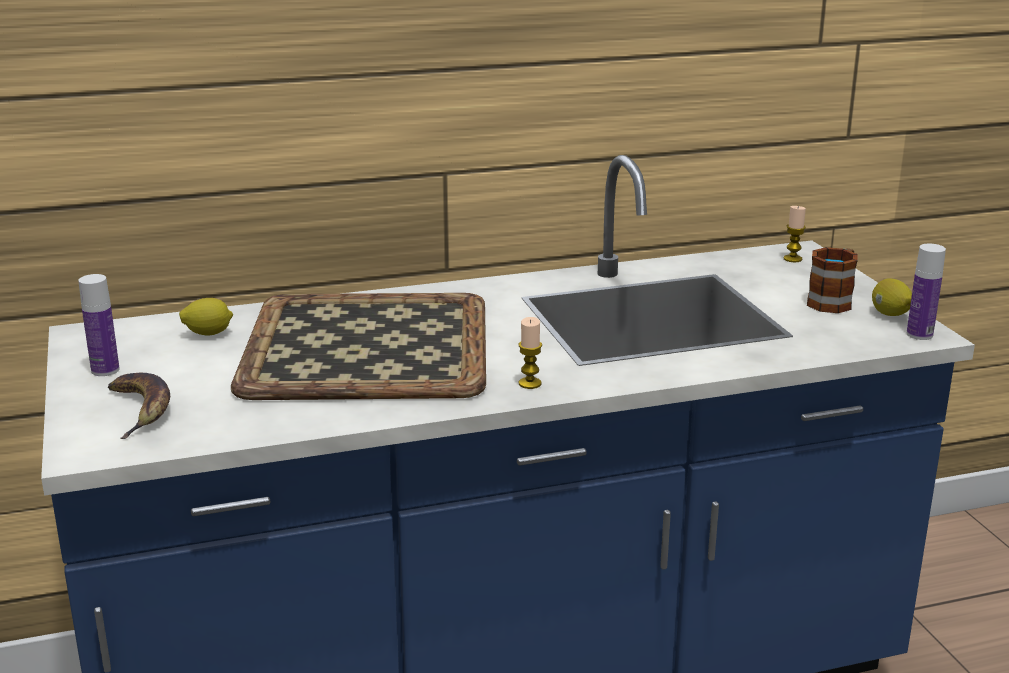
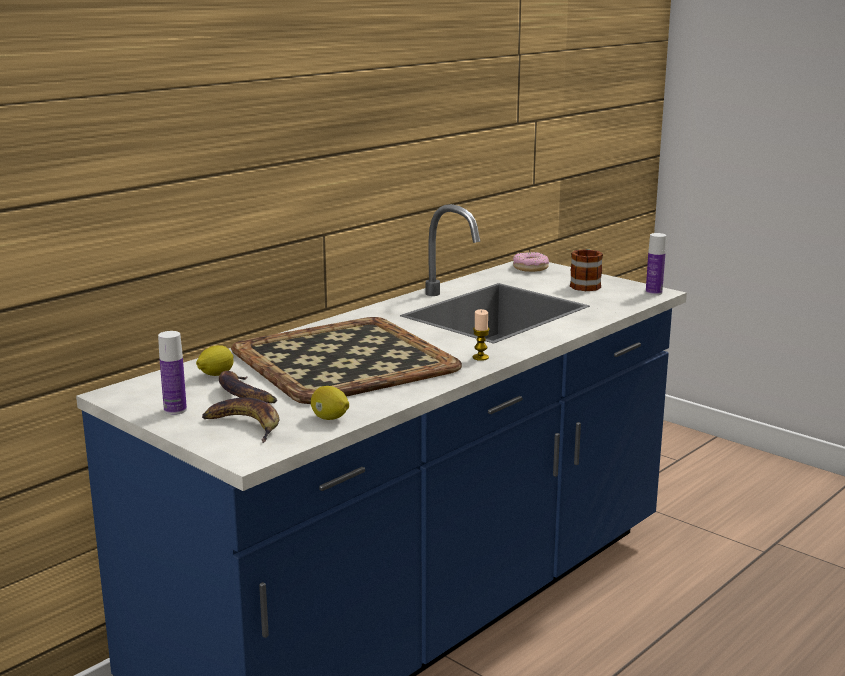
camera: 30 degrees left, 5 degrees down
(198, 368) = (244, 395): none -> banana
(792, 259) = (530, 268): candle -> donut
(890, 315) = (625, 286): lemon -> lemon (330, 418)

